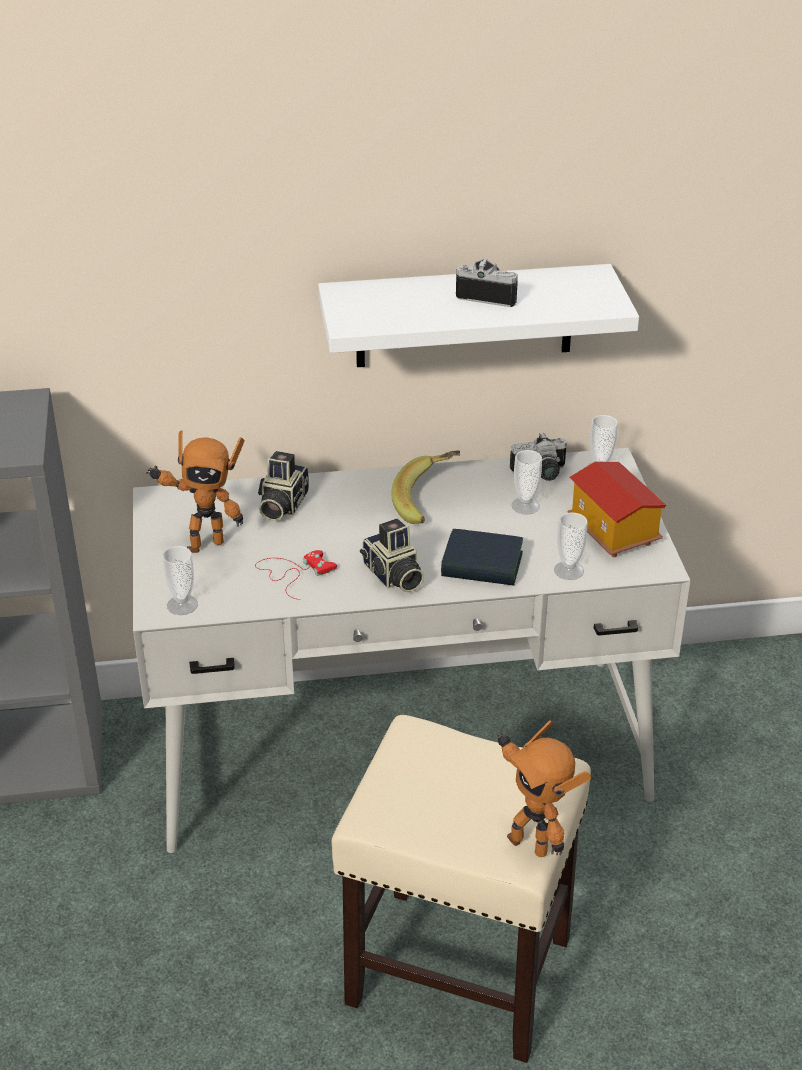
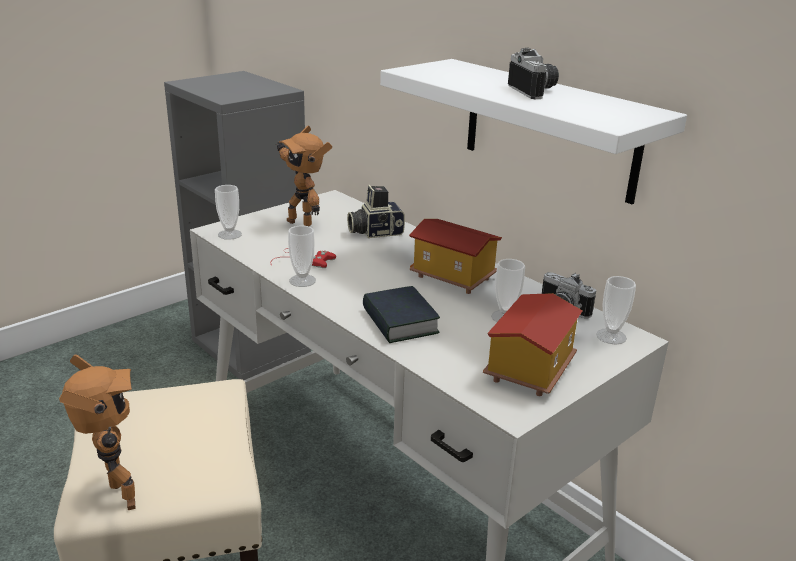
camera: 55 degrees right, 10 degrees down
(392, 576) = (341, 291): camera -> none
(429, 502) = (451, 278): banana -> toy house
(530, 842) = (116, 499): toy robot -> toy robot turned 135 degrees clockwise
(568, 570) = (443, 364): cup -> cup (302, 280)

